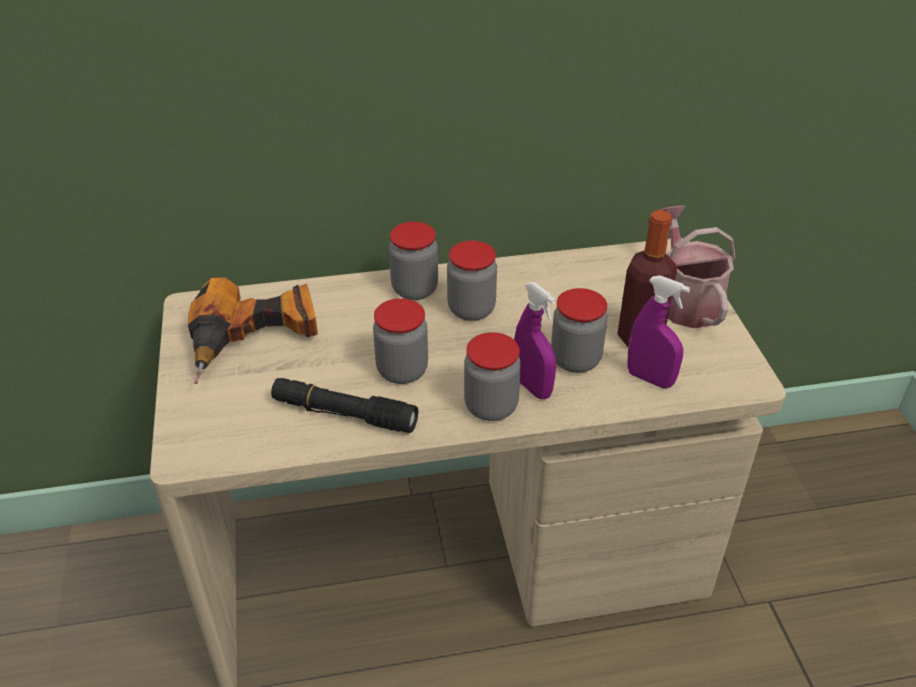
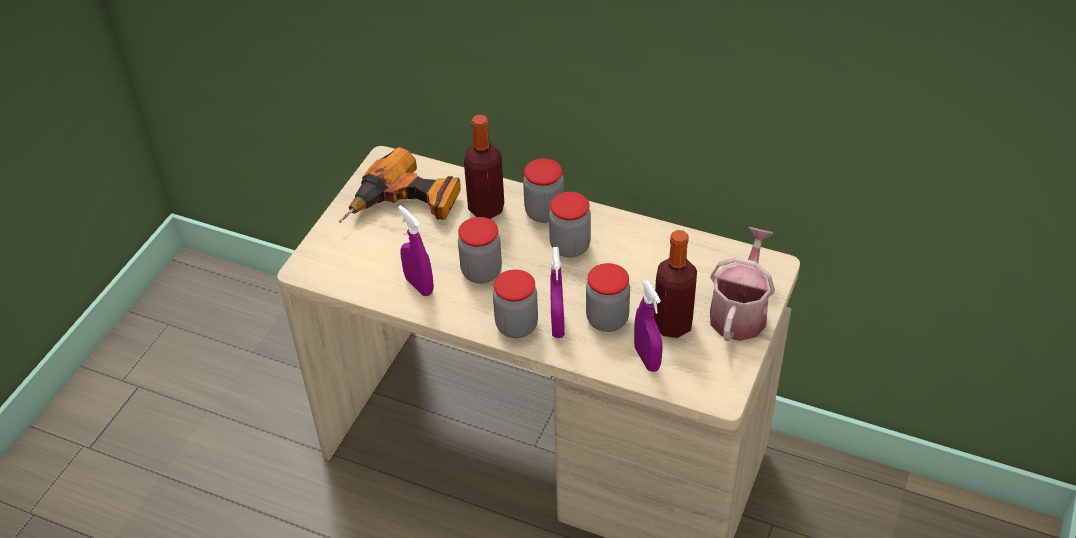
camera: 35 degrees right, 5 degrees up
(344, 414) = (419, 285): black flashlight -> purple spray bottle
(349, 308) = (486, 208): none -> bottle

